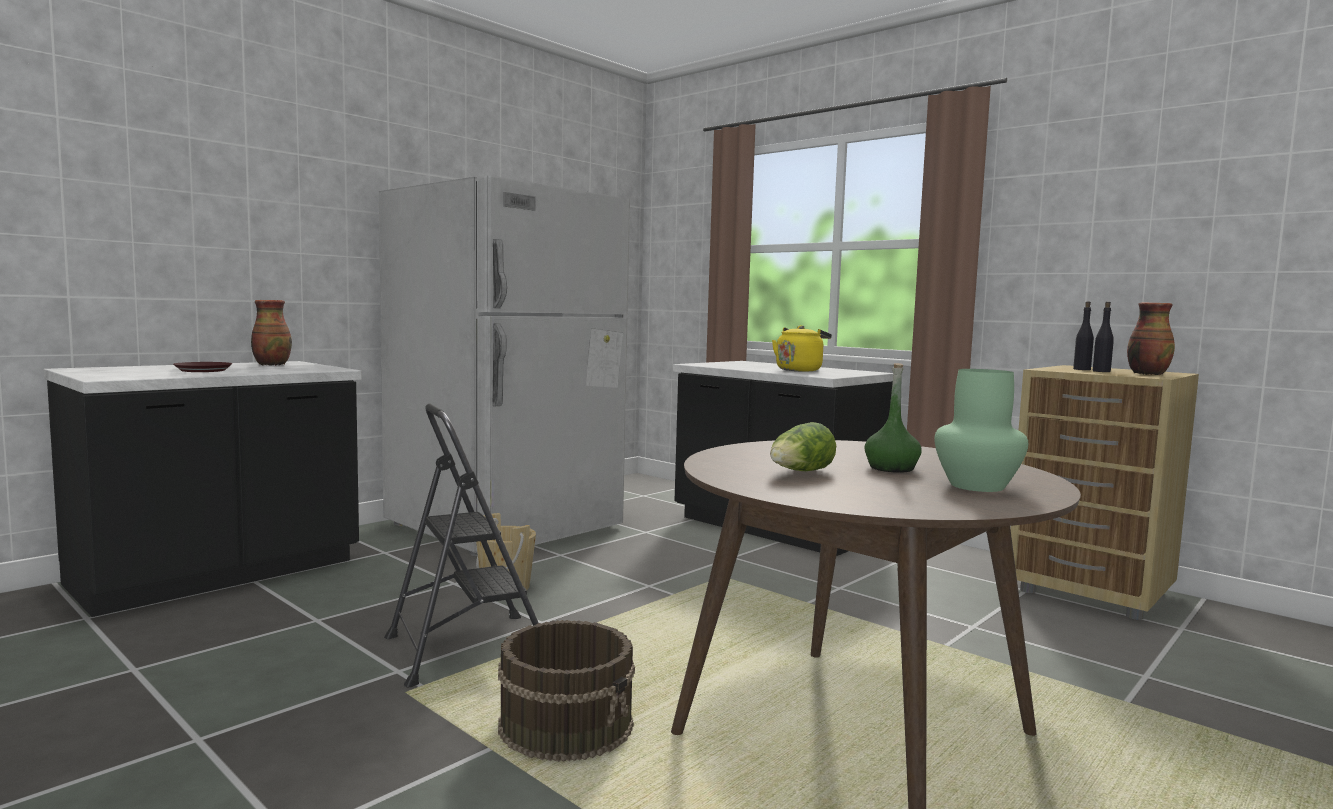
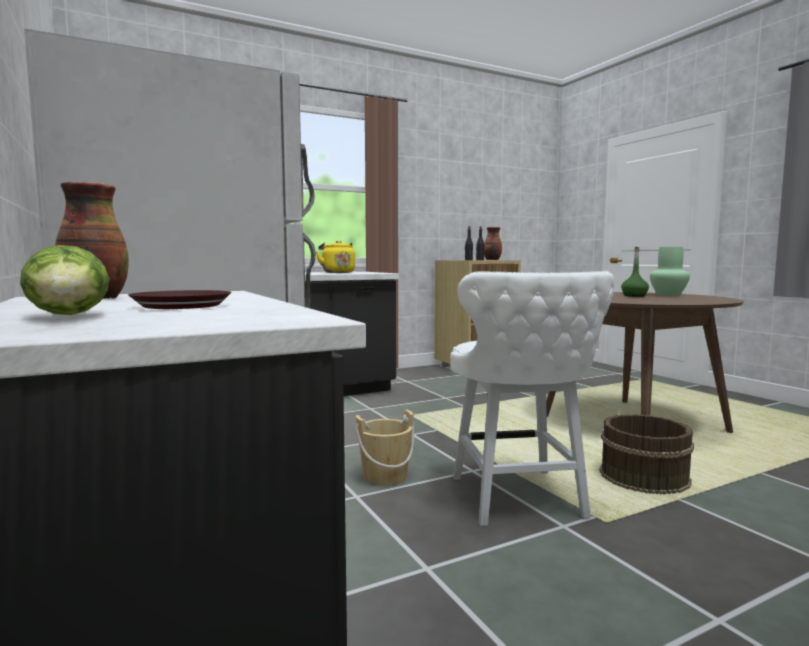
camera: 70 degrees left, 0 degrees up
(462, 648) = (518, 499): black step ladder -> white stool
(800, 473) = (656, 299): lettuce -> lettuce (70, 316)

